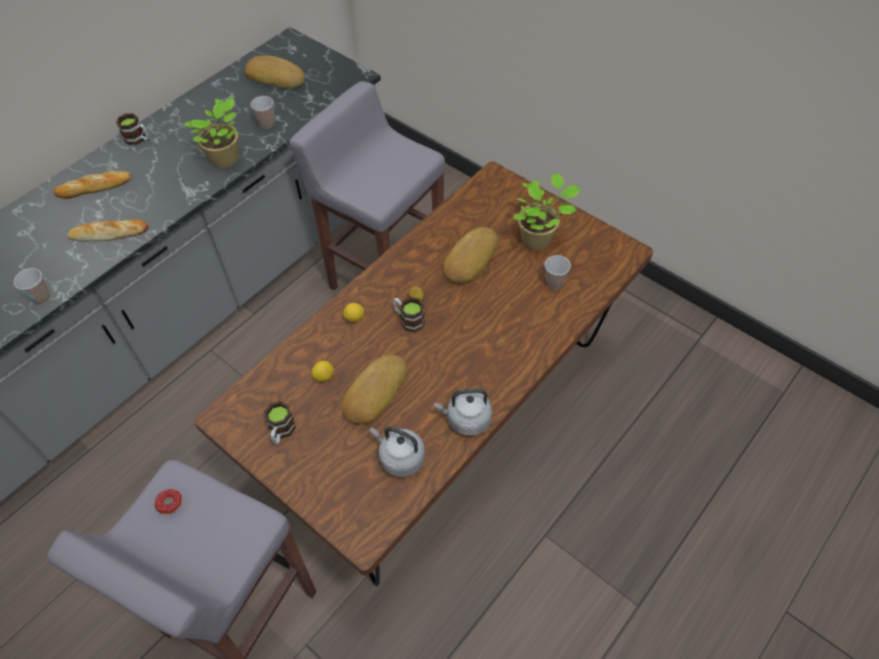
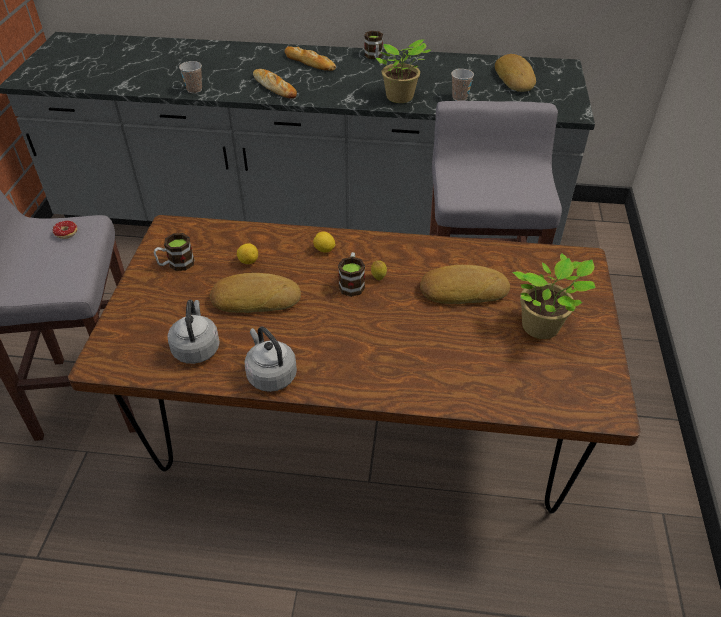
camera: 55 degrees right, 10 degrees down
(554, 283) = (497, 367): cup -> none

